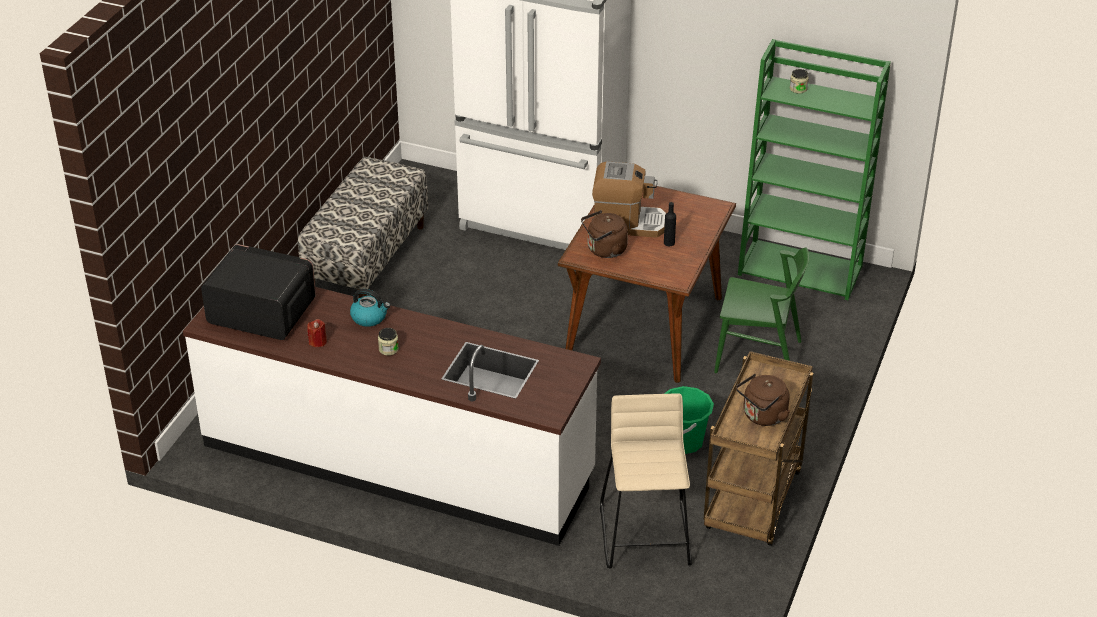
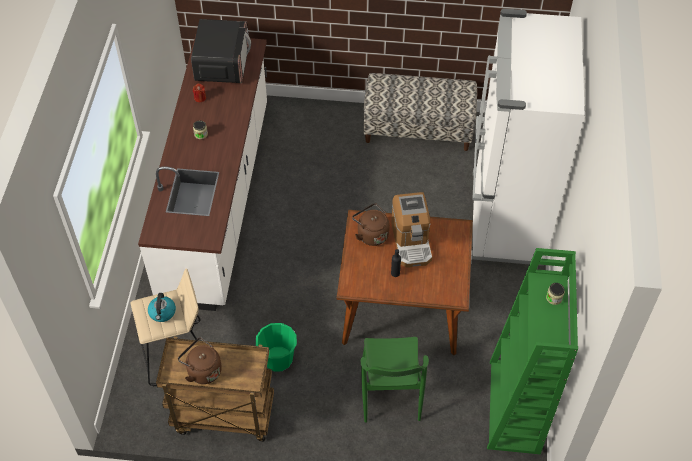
camera: 75 degrees right, 15 degrees up
(369, 317) = (231, 116): kettle -> kettle (162, 313)

